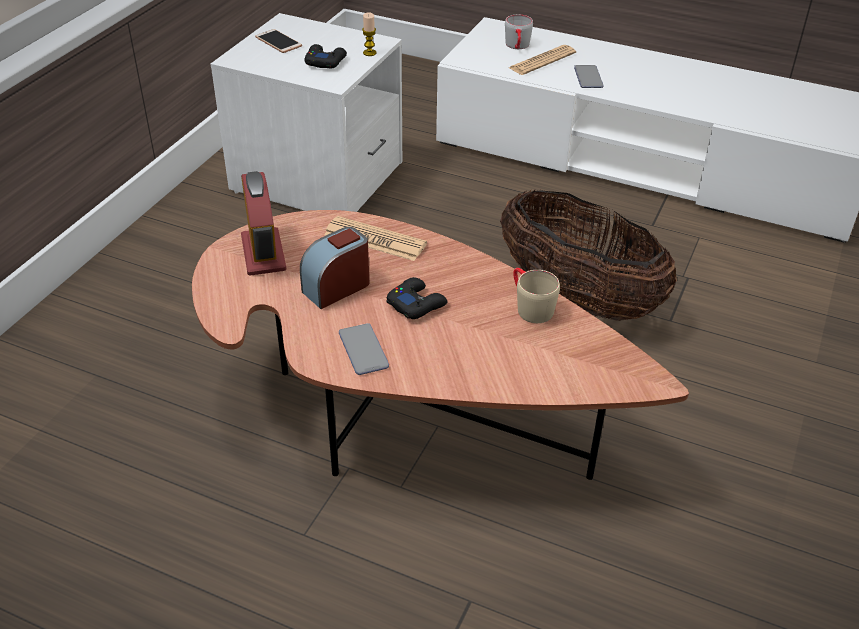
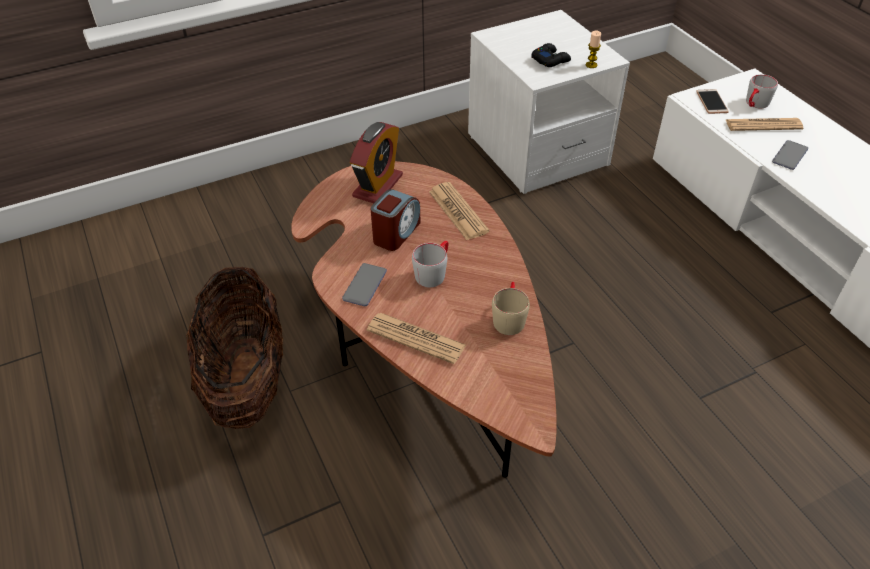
camera: 40 degrees right, 5 degrees up
(278, 42) = (534, 32): phone -> phone (711, 102)
(337, 287) = (396, 233): alarm clock -> alarm clock turned 120 degrees clockwise
(416, 304) = (433, 272): black game controller -> grey mug
(470, 369) = (416, 338): none -> newspaper
(577, 298) = (639, 338): basket -> basket (247, 380)

